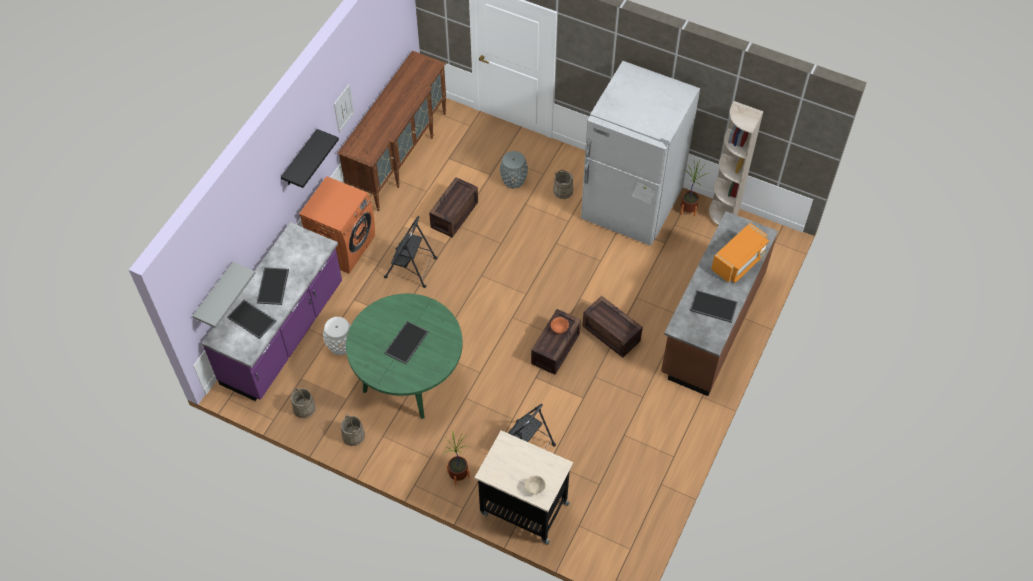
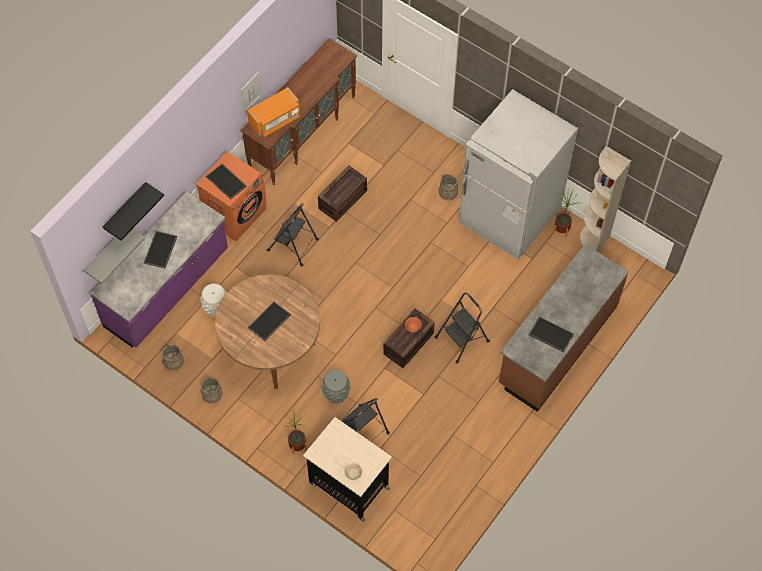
camera: 10 degrees right, 5 degrees up
(252, 319) = (137, 277): tray -> tray (227, 181)
(300, 159) = (202, 138): black shelf -> black shelf (125, 209)
(409, 378) = (271, 349): green dining table -> brown dining table
(513, 180) = (404, 174): grey stool -> grey stool (336, 394)
(612, 333) = (463, 338): crate -> black step ladder
(738, 262) = (584, 296): orange microwave -> orange microwave (275, 120)

